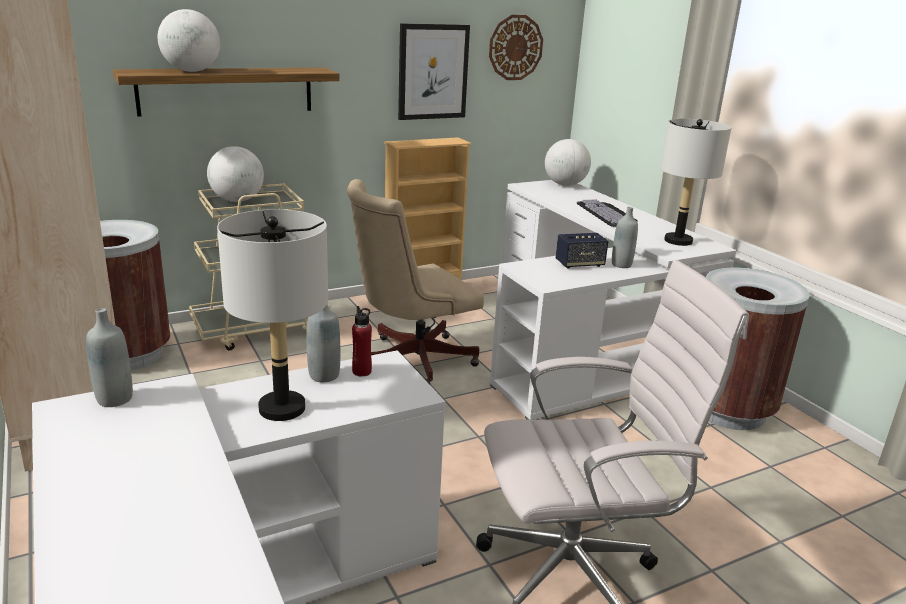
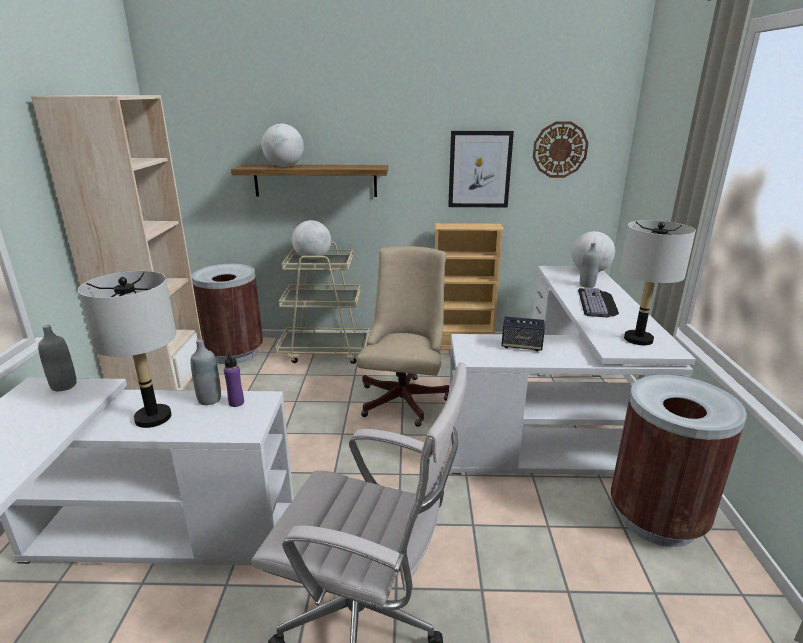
camera: 30 degrees right, 0 degrees up
(362, 371) = (236, 402): red bottle -> purple bottle
(410, 360) = (405, 397): beige office chair -> beige office chair turned 105 degrees clockwise
(621, 264) = (561, 353): grey bottle -> grey bottle (587, 285)

